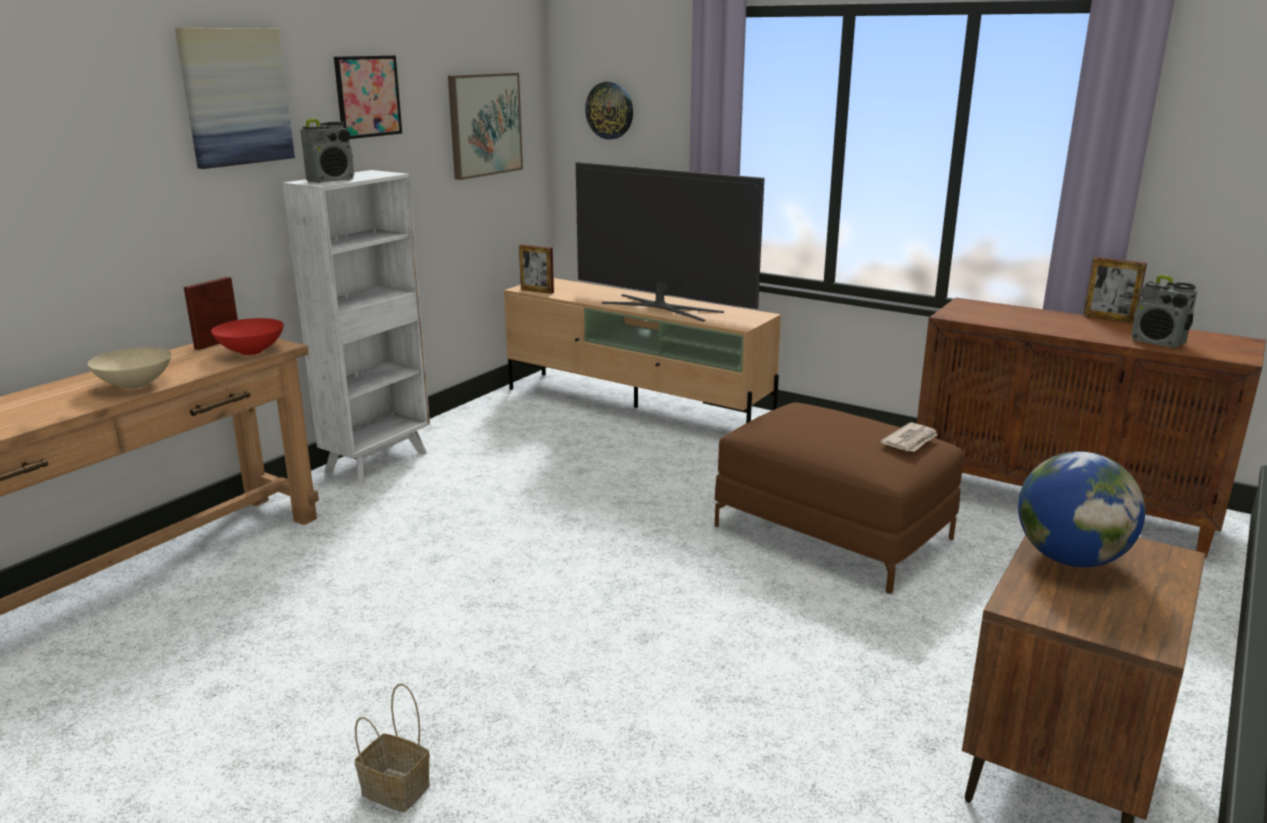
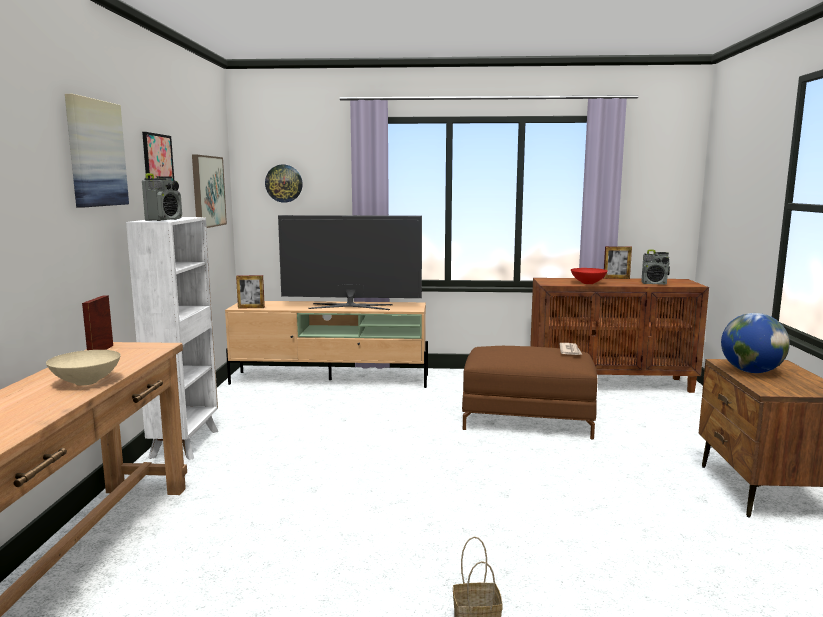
camera: 30 degrees left, 10 degrees down
(251, 352) = (145, 351): red bowl -> red bowl (588, 283)

